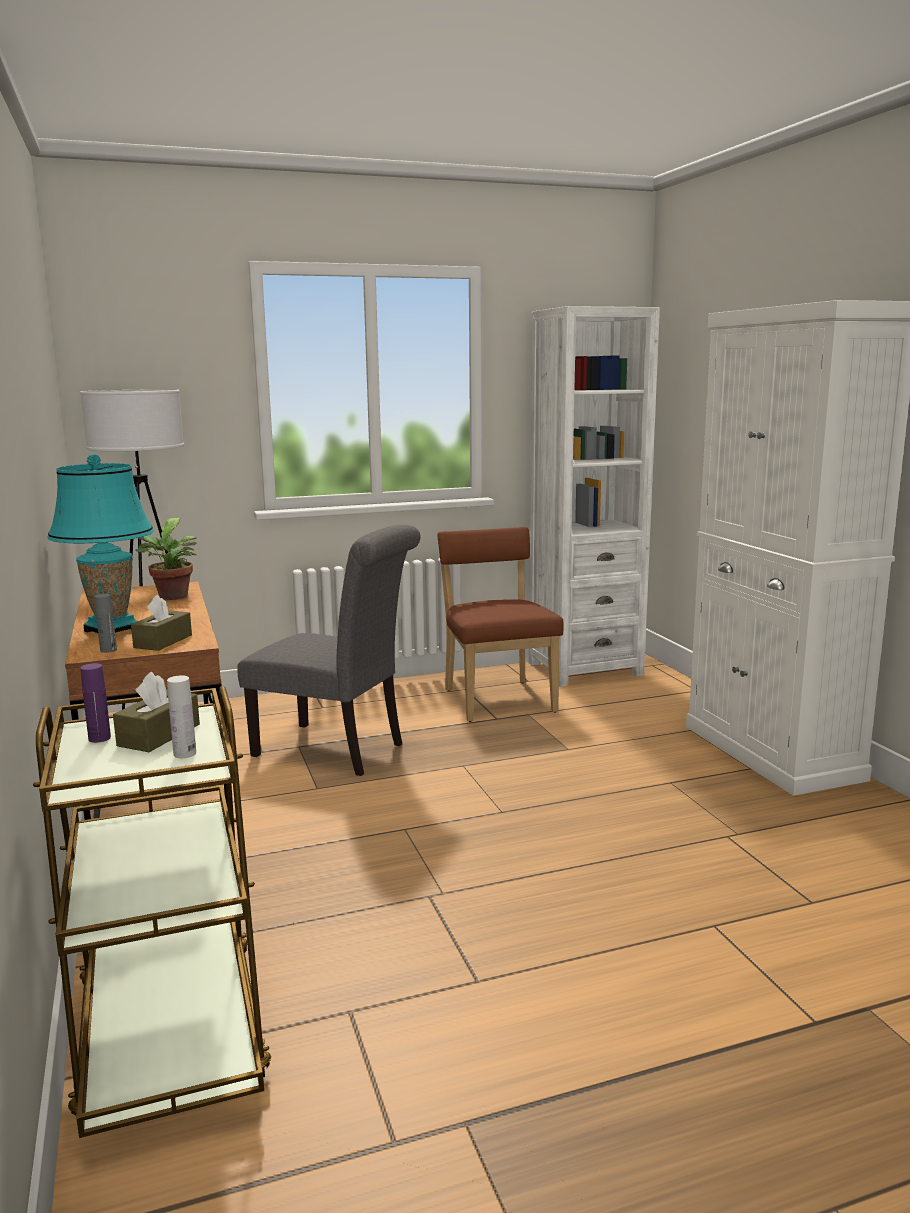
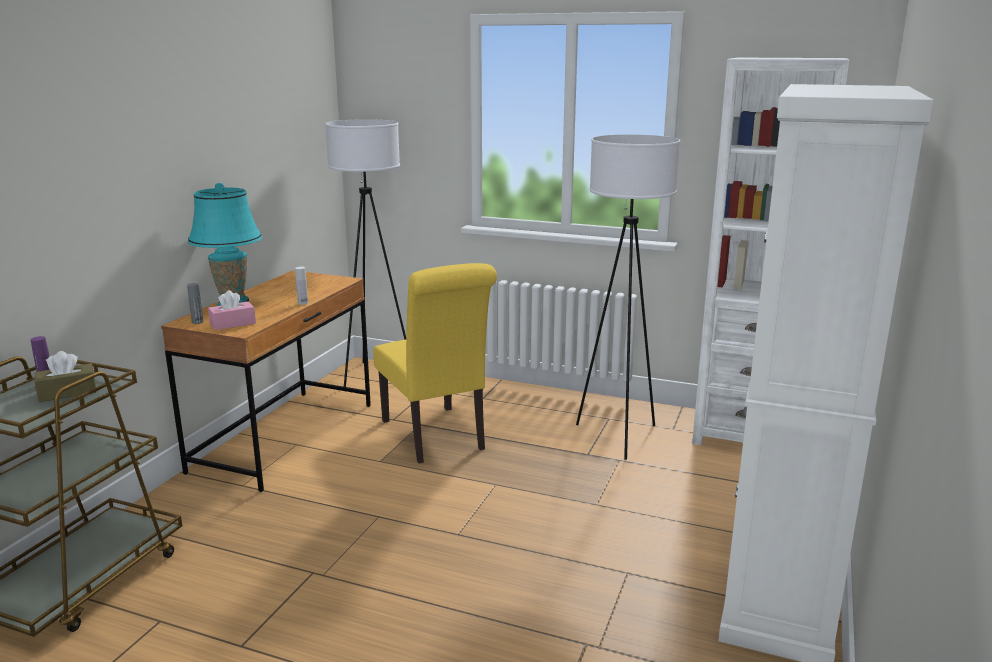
camera: 40 degrees right, 5 degrees up
(163, 641) = (233, 324): brown tissue box -> pink tissue box
(171, 597) = (317, 288): potted plant -> none
(185, 754) = (46, 409): white bottle -> white bottle (303, 303)
(337, 751) = (436, 437): grey chair -> yellow chair
(497, 698) = (618, 436): brown chair -> white floor lamp

